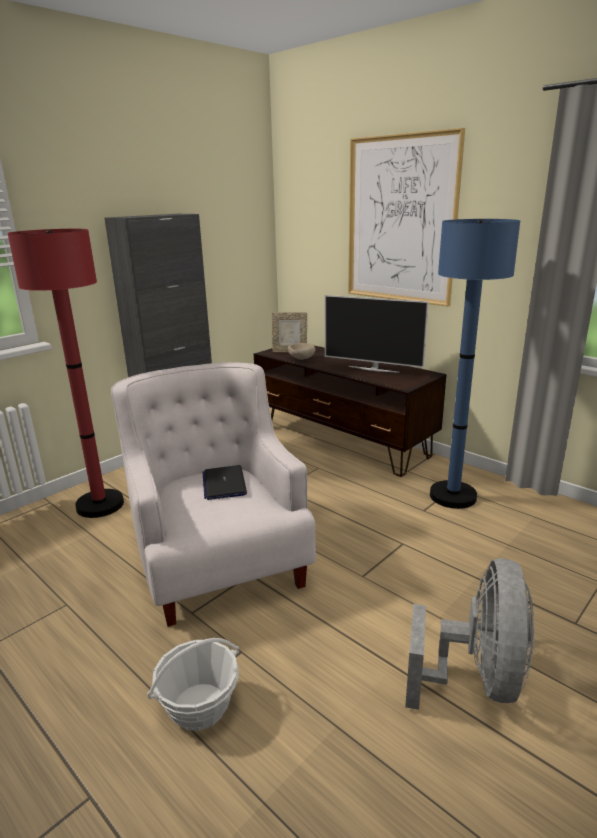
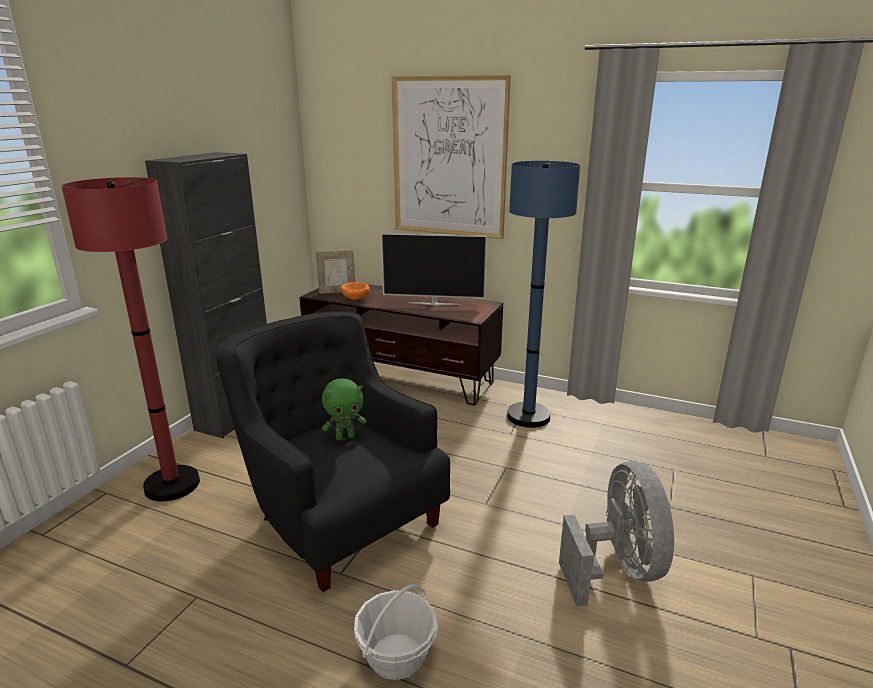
camera: 20 degrees left, 0 degrees up
(219, 558) = (339, 515): white armchair -> black armchair
(224, 483) = (345, 437): laptop -> green plush toy
(301, 359) = (355, 299): beige bowl -> orange bowl

